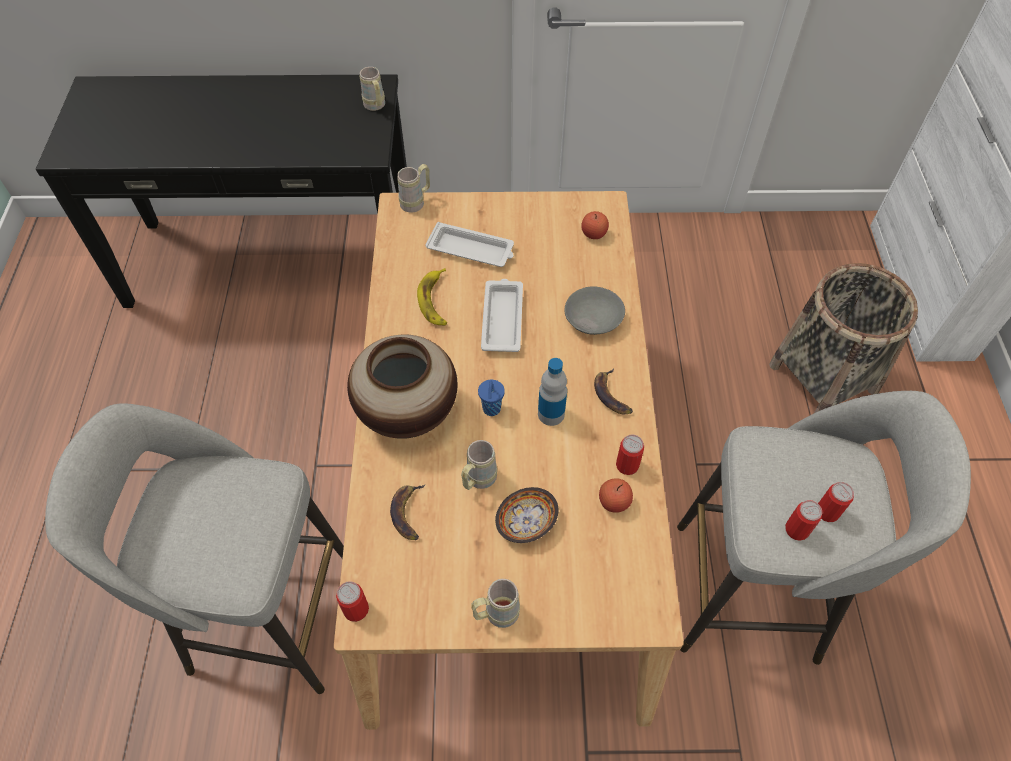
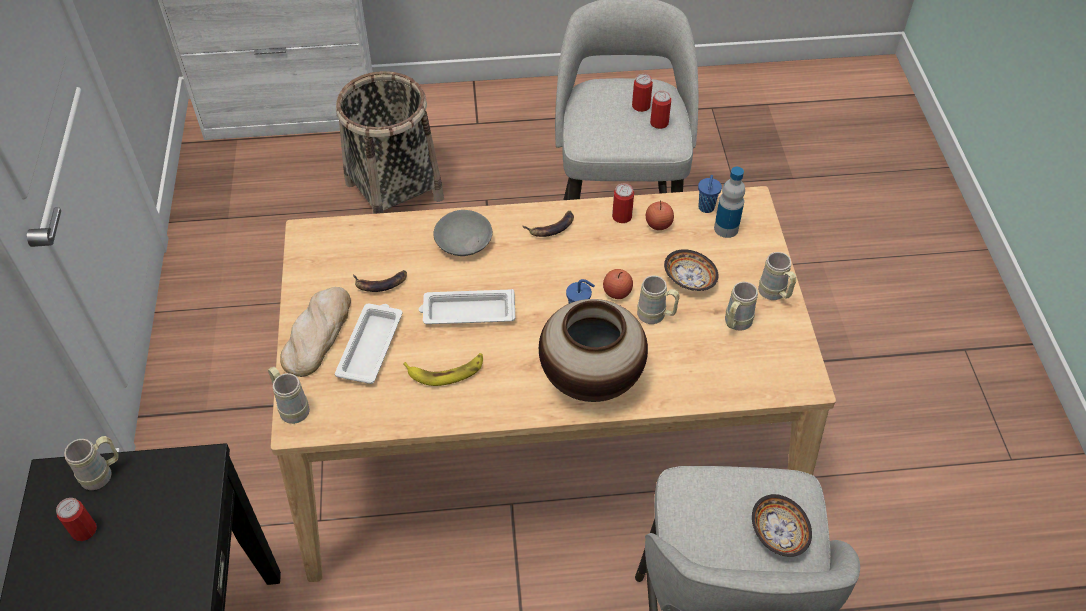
camera: 95 degrees left, 5 degrees down
(199, 553) = (779, 532): none -> bowl
(356, 609) = (797, 390): can -> can (84, 530)
(408, 513) = (699, 364): banana -> banana (380, 283)
(457, 560) = (735, 324): none -> beige mug
(490, 215) = (317, 333): none -> bread
(551, 414) = (577, 268): bottle -> bottle (726, 228)
(594, 234) = (349, 244): apple -> apple (617, 292)
(640, 560) = (706, 208): none -> blue cup

